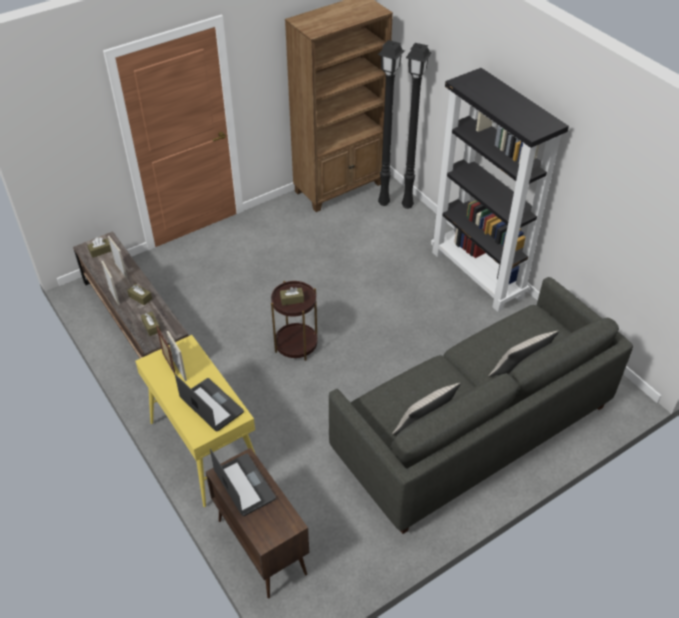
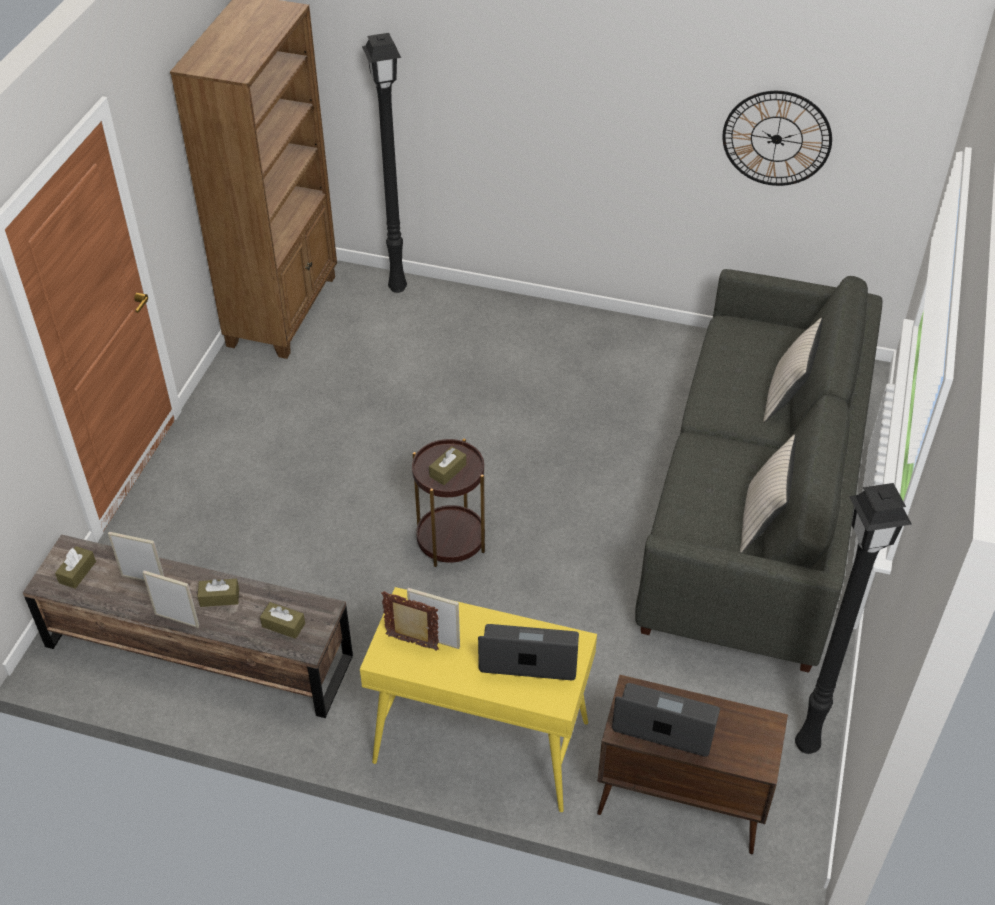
camera: 40 degrees left, 0 degrees up
(382, 203) = (362, 300): black floor lamp -> black floor lamp (806, 747)
(478, 275) = (572, 327): black bookcase -> none
(613, 206) = (776, 139): none -> wall clock

